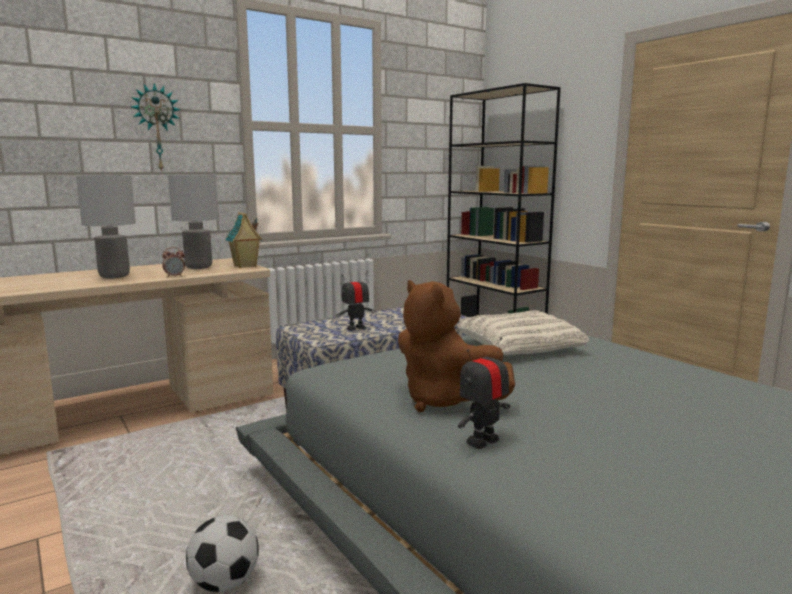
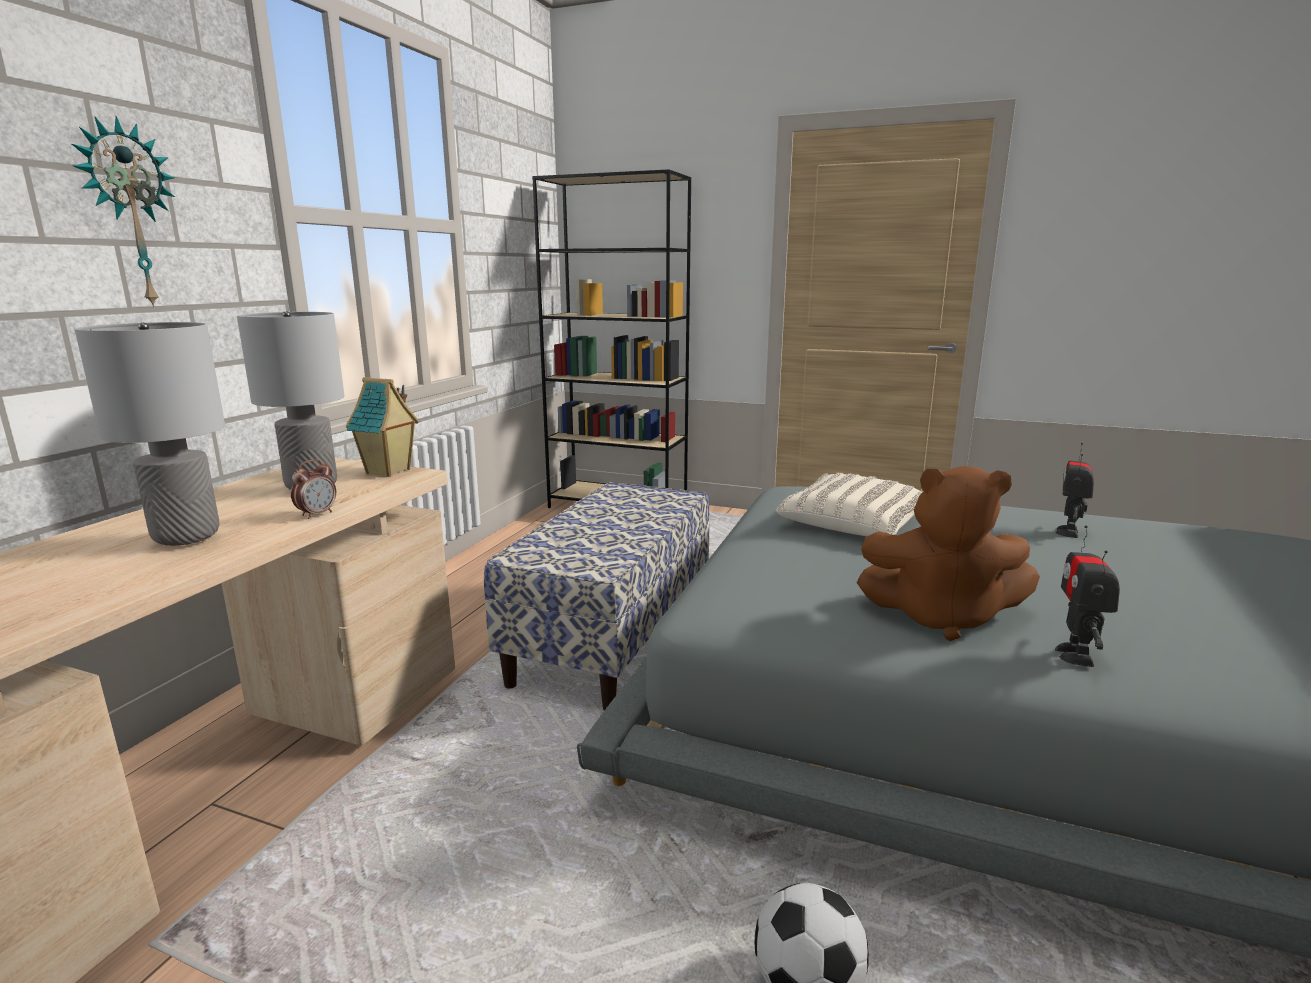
camera: 35 degrees left, 5 degrees up
(356, 328) = (604, 538): toy robot -> toy robot (1068, 532)

